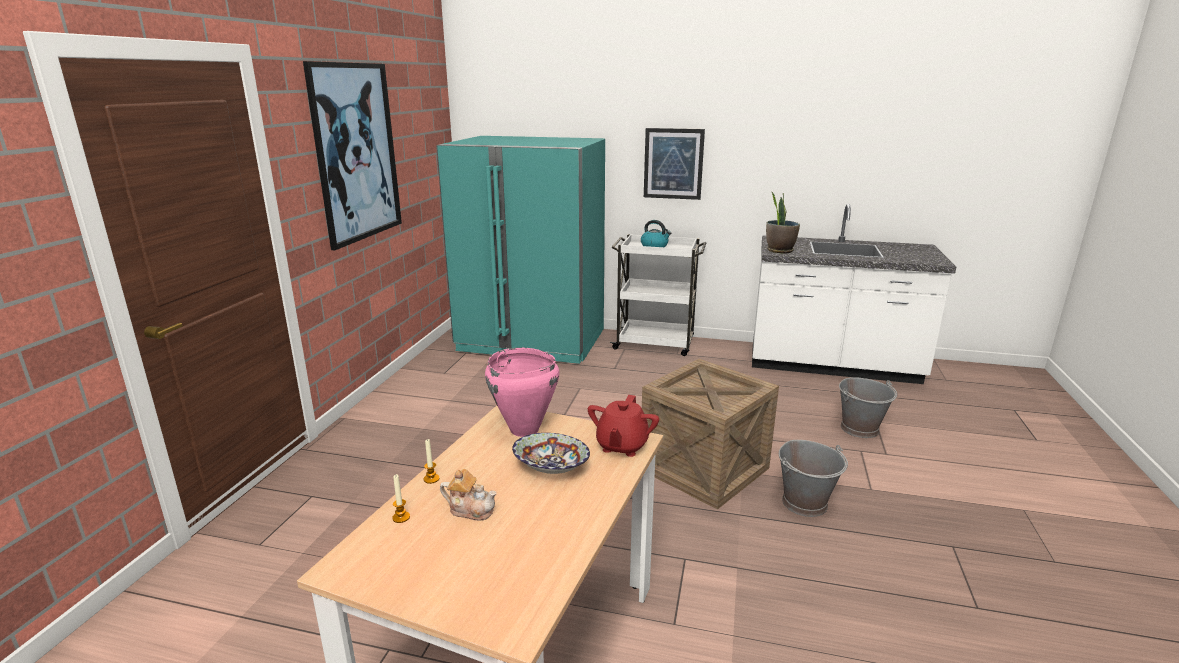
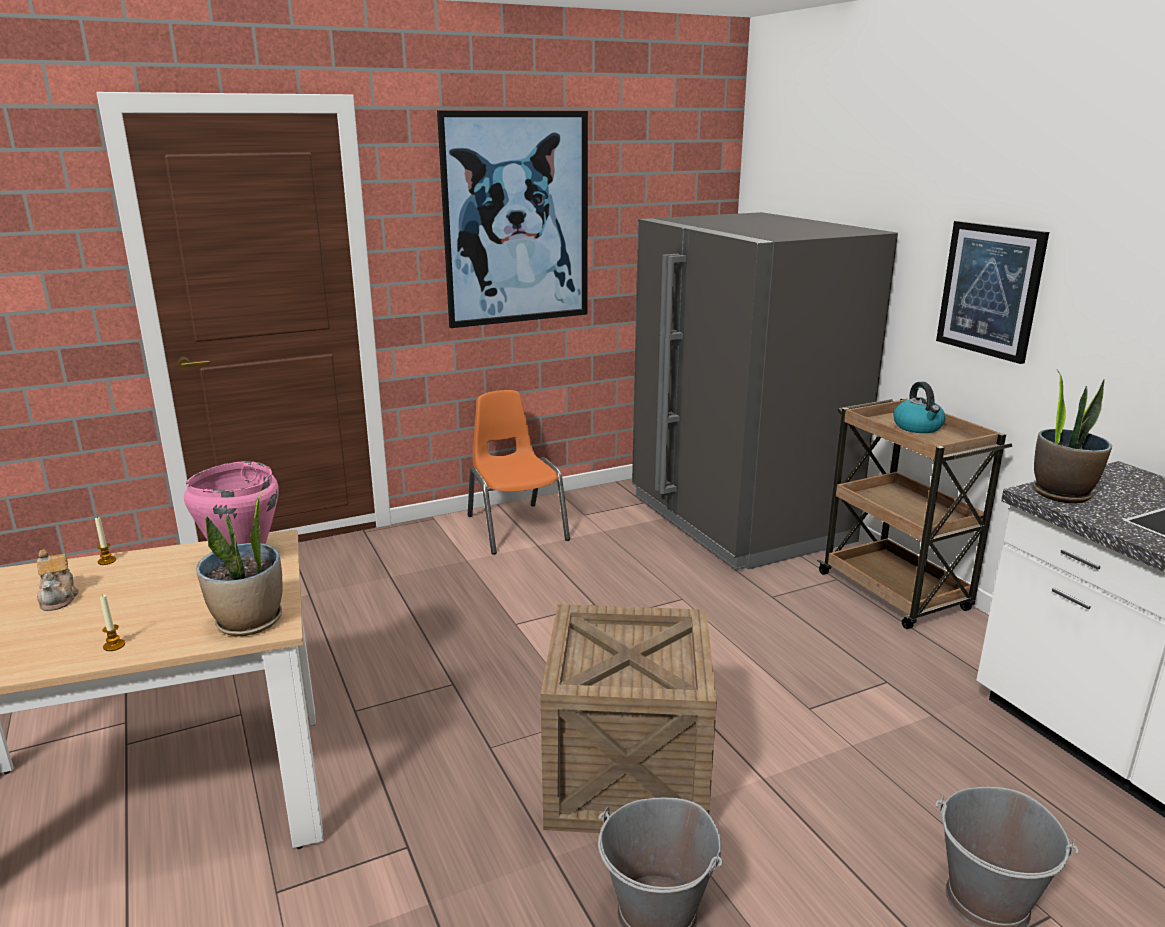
camera: 50 degrees right, 0 degrees up
(401, 517) = (30, 575): candle -> candle (114, 645)
(416, 397) = (516, 528): none -> orange chair
(532, 341) = (738, 519): turquoise fridge -> grey fridge
(550, 469) = (164, 605): bowl -> none
(621, 446) = (249, 622): red teapot -> potted plant
(655, 344) = (895, 593): white cart -> brown cart

